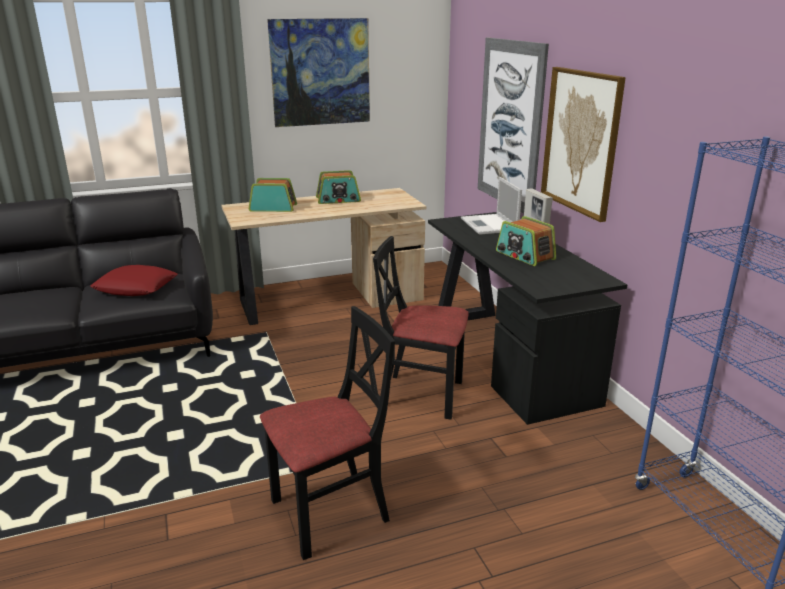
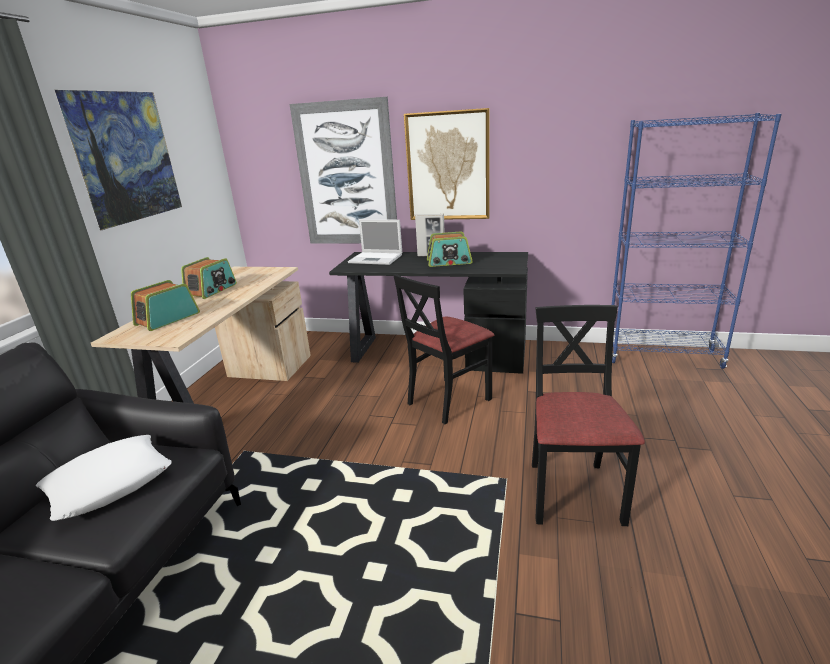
camera: 55 degrees left, 0 degrees up
(136, 287) = (110, 483): red pillow -> white pillow

